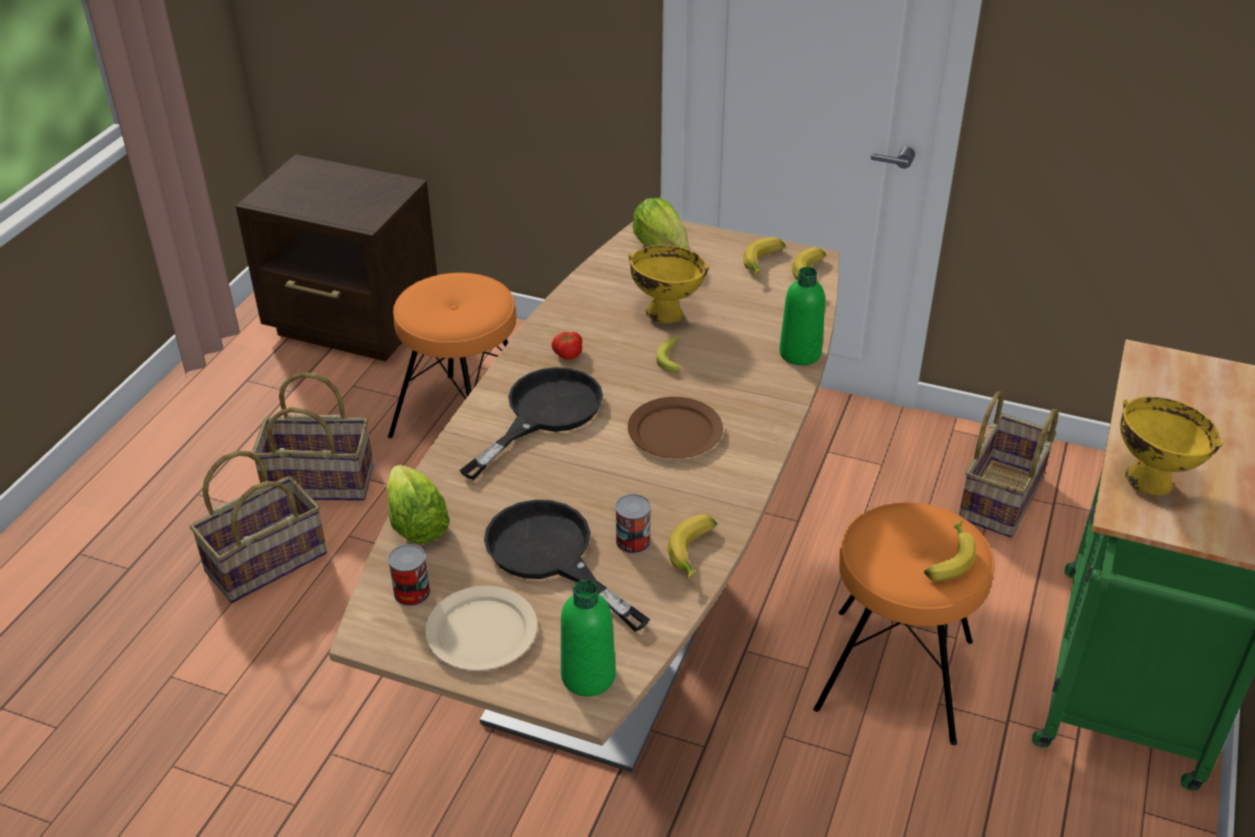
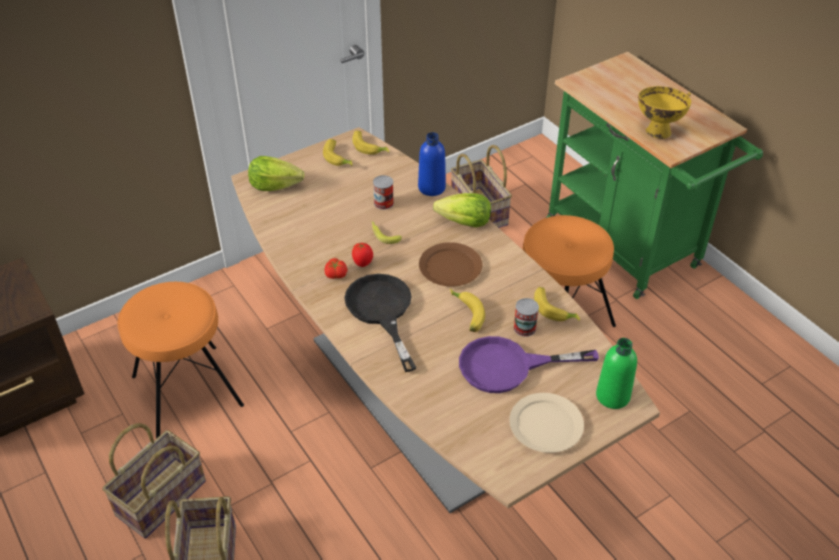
camera: 55 degrees left, 5 degrees up
(412, 592) = (488, 442): can -> can (383, 203)
(416, 525) = (430, 414): lettuce -> lettuce (465, 223)
(551, 556) = (508, 367): black frying pan -> purple frying pan
(606, 364) = (363, 263): none -> tomato
(666, 313) = (341, 217): yellow bowl -> none
(800, 353) = (431, 188): green bottle -> blue bottle
(947, 559) = (584, 236): banana -> banana (466, 314)

